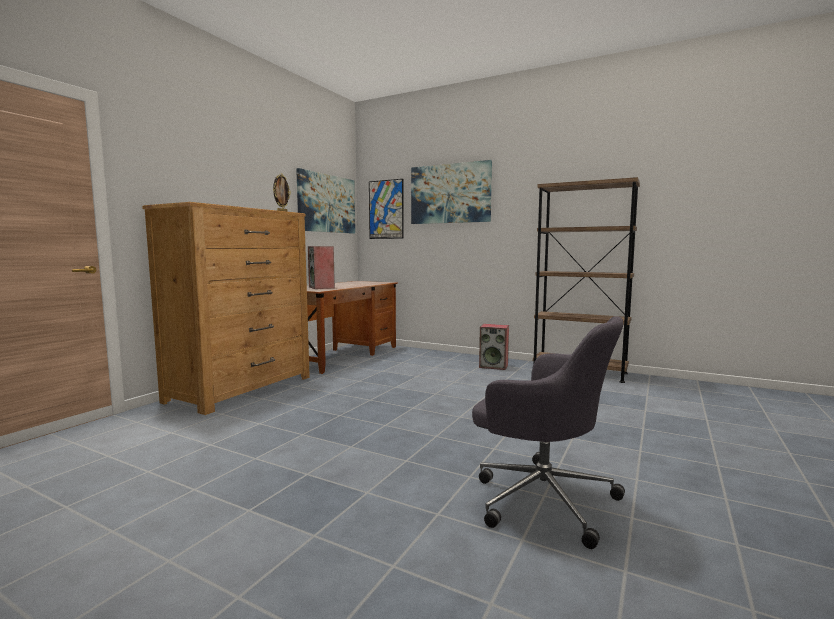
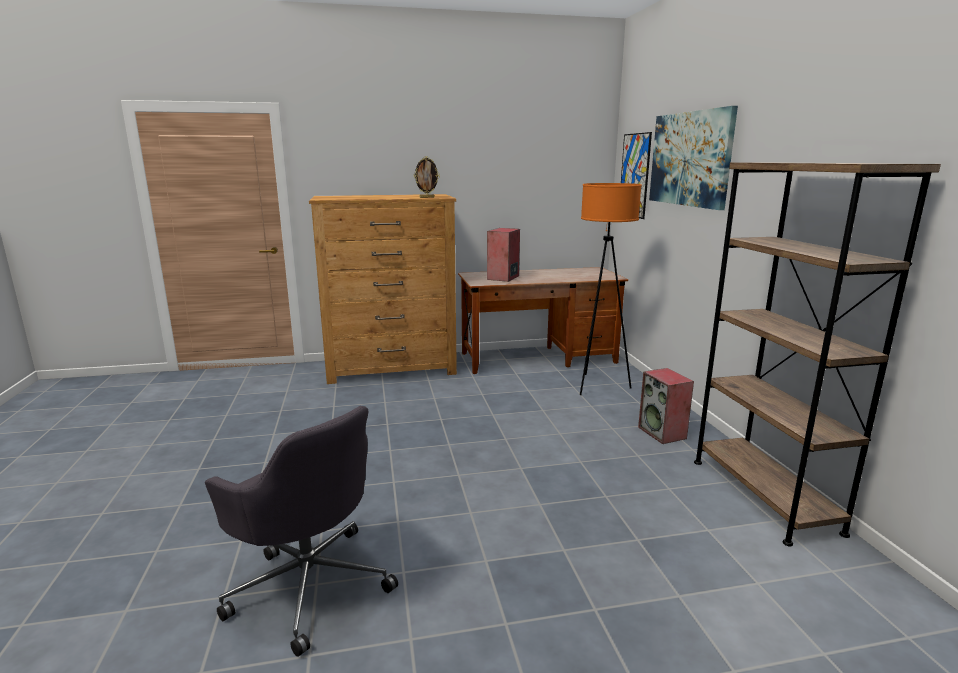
camera: 50 degrees right, 10 degrees up
(327, 203) = (554, 170): picture -> none
(413, 358) = (598, 385): none -> orange floor lamp
(541, 497) = (309, 583): grey office chair -> grey office chair turned 45 degrees counterclockwise

